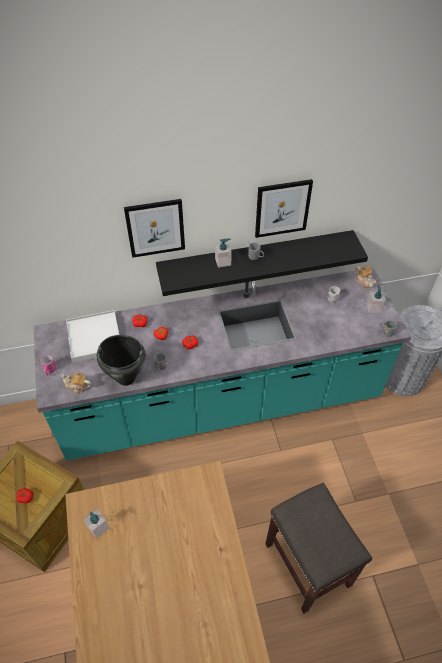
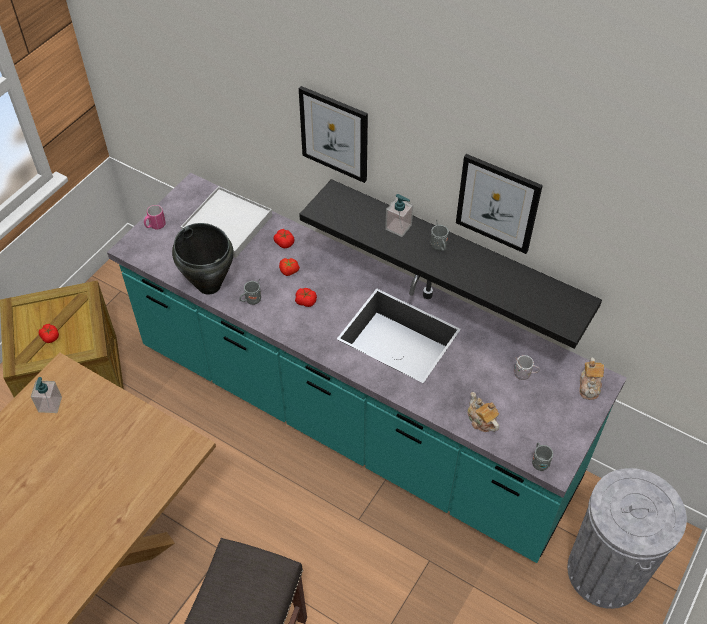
camera: 45 degrees right, 0 degrees up
(77, 387) = (160, 259): teapot -> teapot (481, 420)
(373, 308) = (560, 423): soap dispenser -> none

